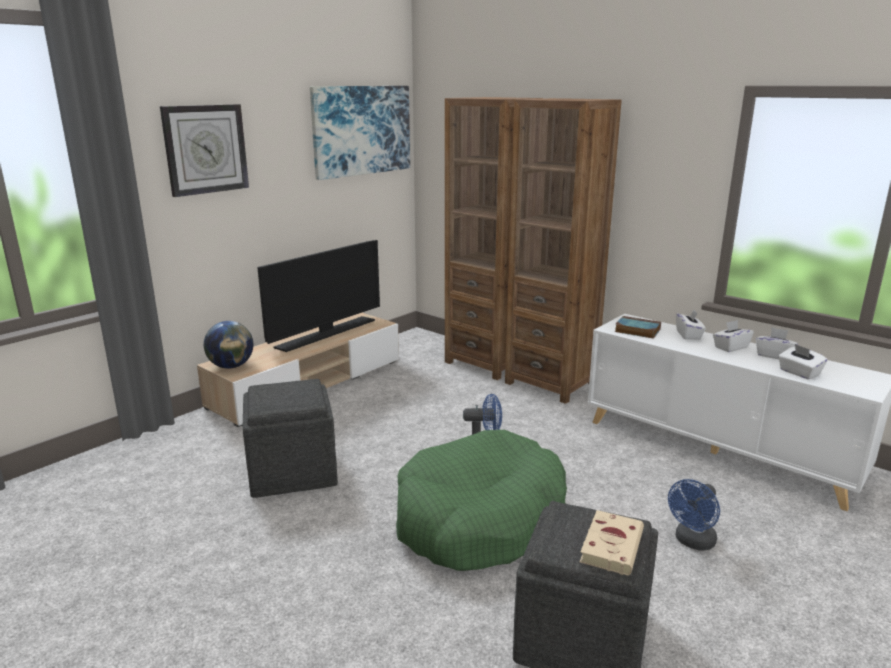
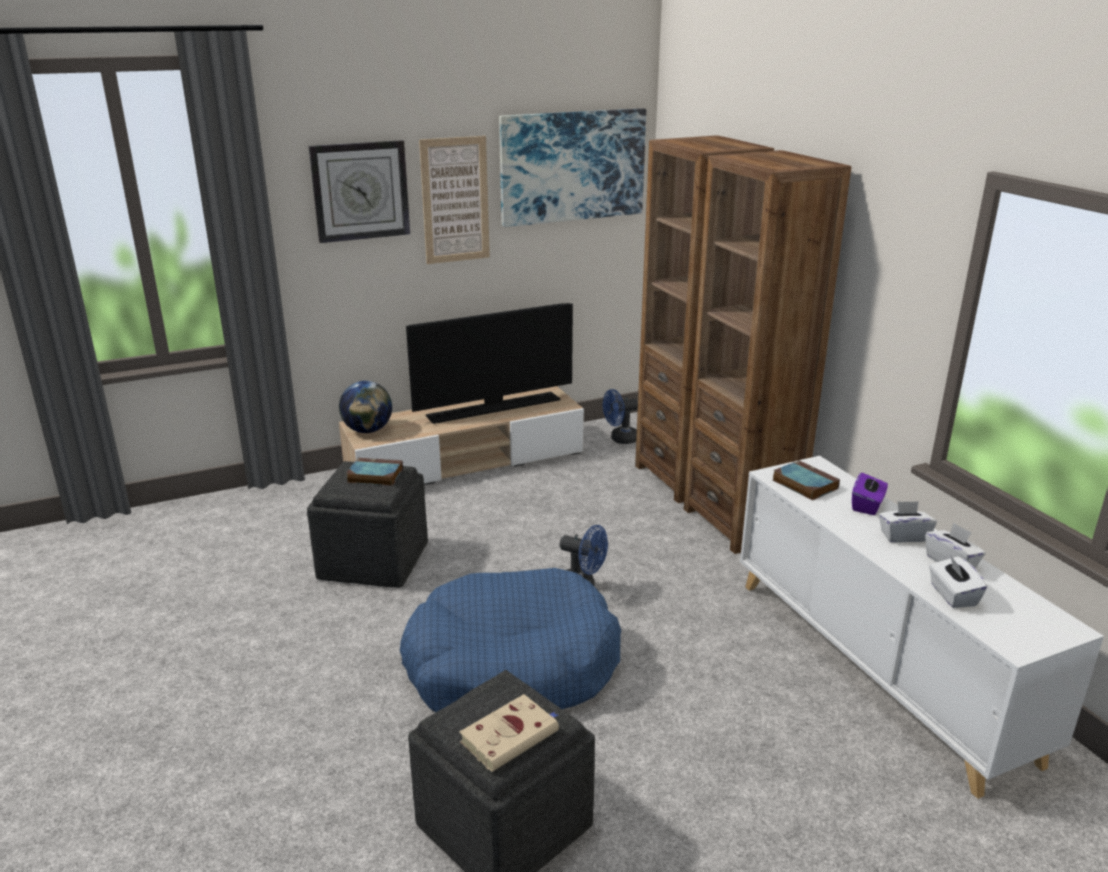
camera: 25 degrees right, 5 degrees up
(280, 158) = (455, 200): none -> picture
(290, 390) = (374, 476): none -> book
(479, 519) = (511, 666): green dog bed -> blue dog bed
(688, 335) = (867, 505): white tissue box -> purple tissue box
(692, 542) = (725, 768): blue fan -> blue fan (620, 439)

